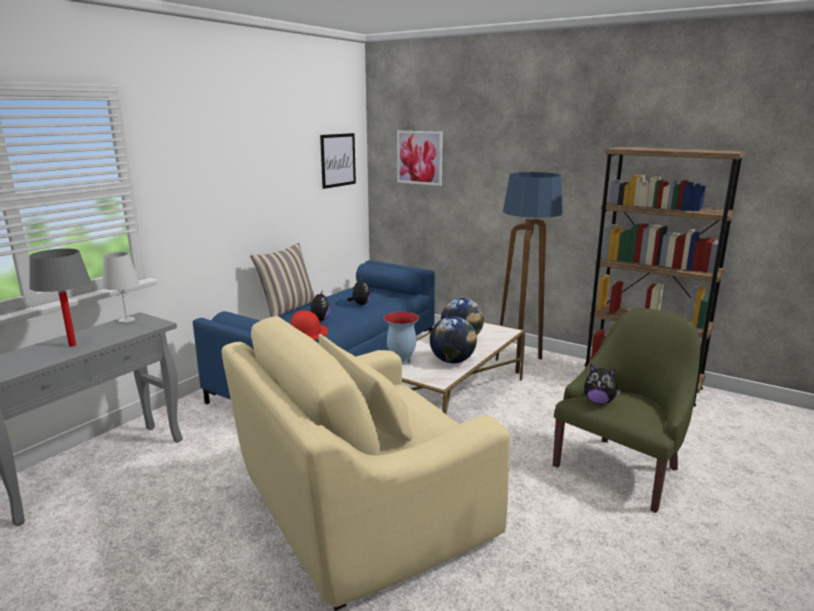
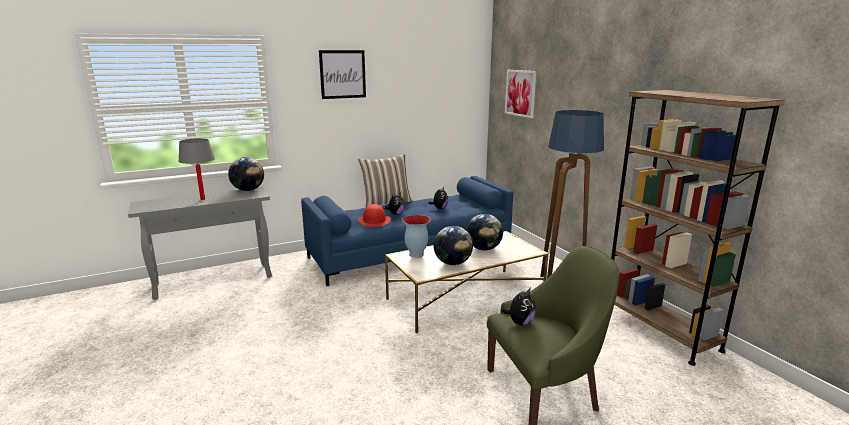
camera: 30 degrees right, 0 degrees up
(127, 320) = (248, 190): white table lamp -> globe
(338, 160) = (456, 92): picture -> picture (342, 74)
(360, 511) = (317, 352): beige armchair -> none
(599, 402) = (520, 322): plush toy -> plush toy turned 105 degrees counterclockwise

